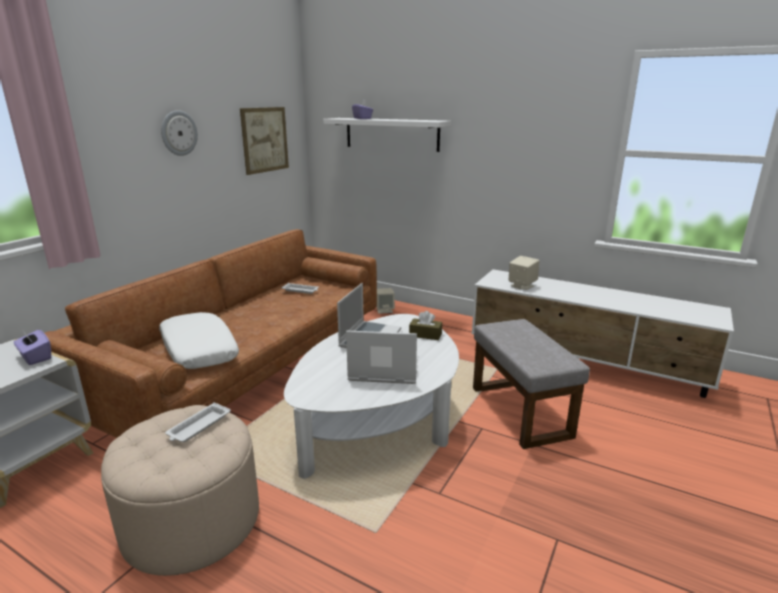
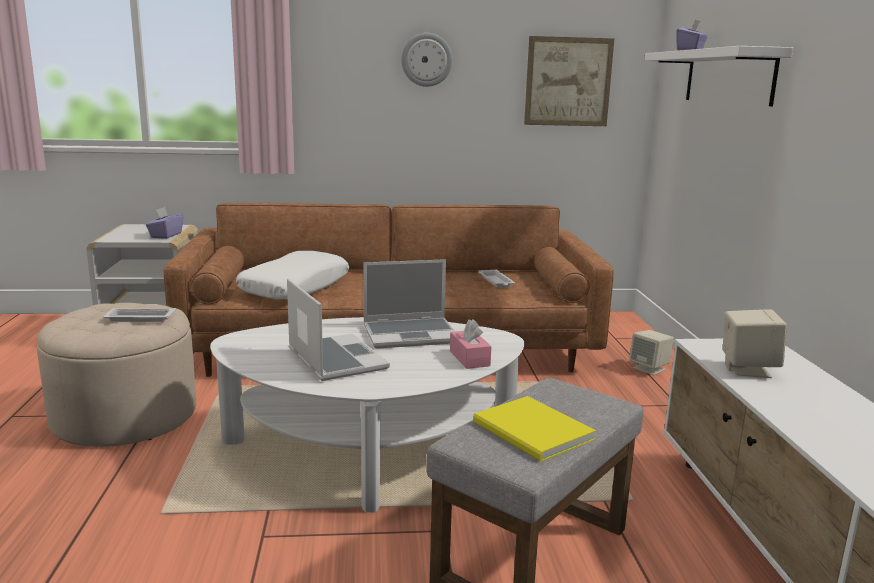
camera: 55 degrees right, 5 degrees down
(425, 335) = (469, 358): brown tissue box -> pink tissue box
(537, 348) = (533, 433): none -> yellow book

